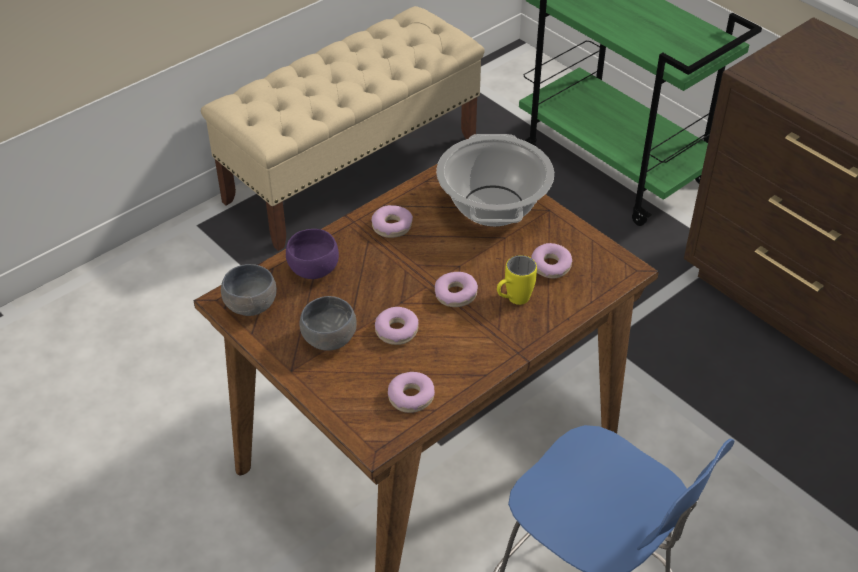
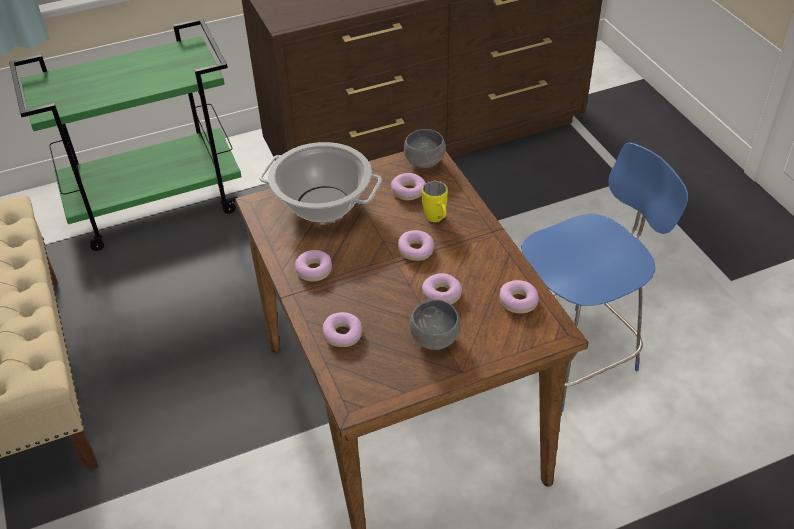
camera: 70 degrees left, 0 degrees up
(252, 305) = (368, 385): grey bowl -> grey bowl (423, 161)
(311, 270) = (342, 334): purple bowl -> donut

